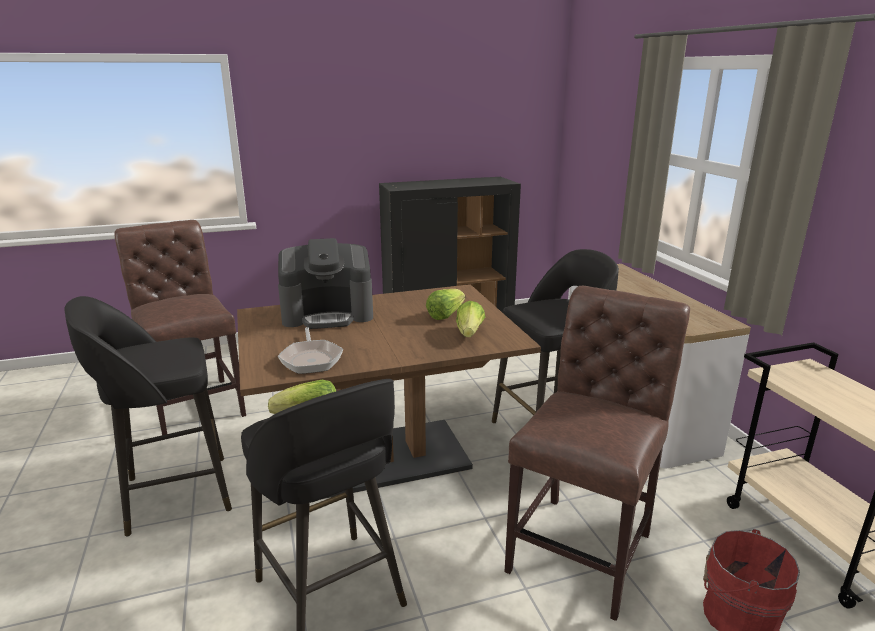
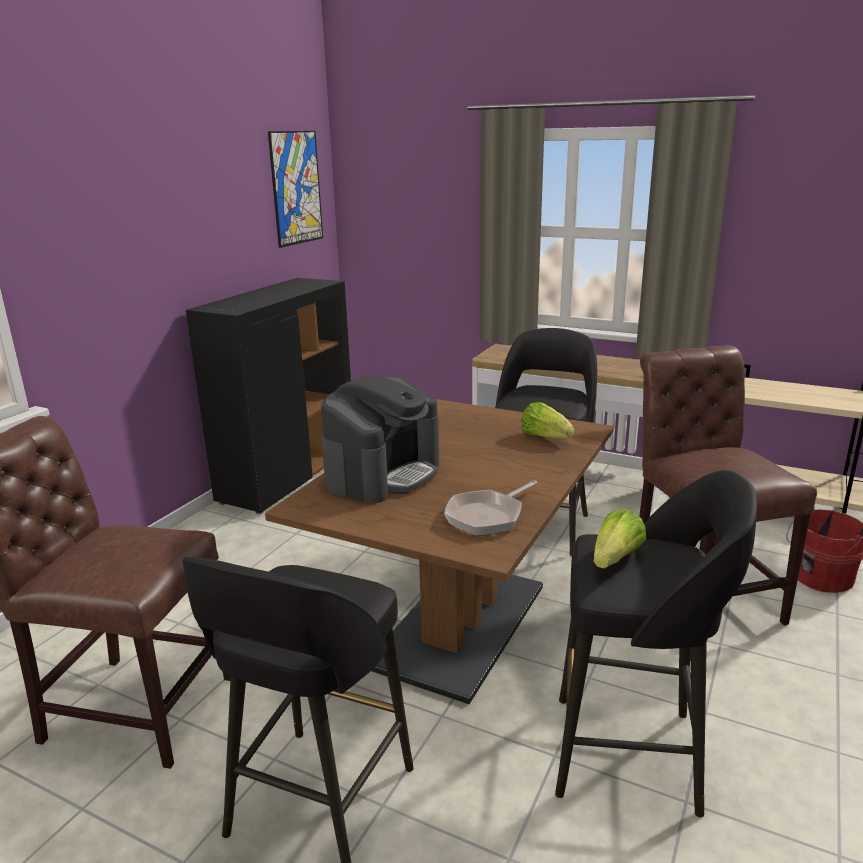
camera: 45 degrees left, 0 degrees up
(311, 359) = (488, 516): frying pan -> frying pan turned 105 degrees clockwise
(445, 315) = (487, 431): lettuce -> none
(514, 104) = (296, 188): none -> picture

